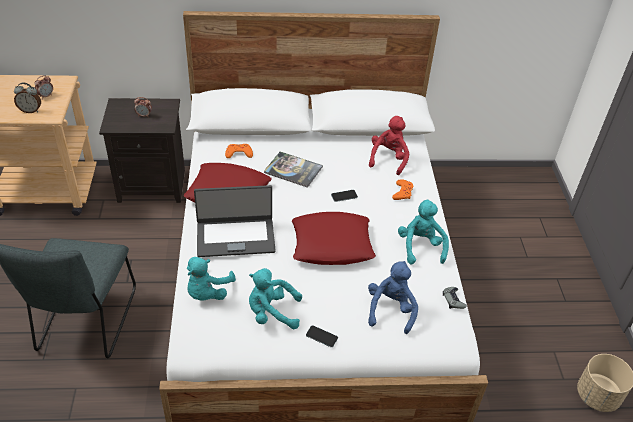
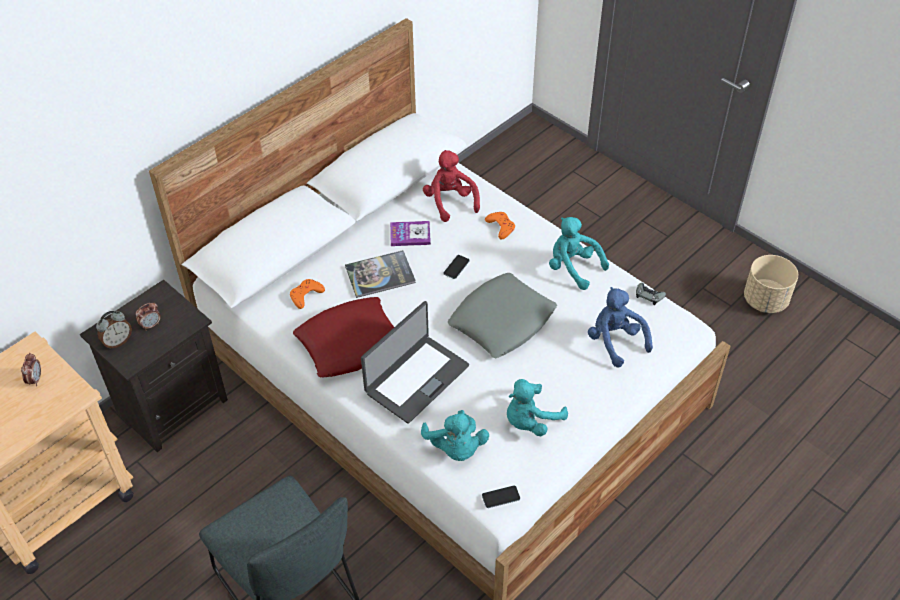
camera: 40 degrees left, 5 degrees up
(30, 110) = (43, 408): alarm clock -> alarm clock (117, 341)
(321, 336) = (592, 407): phone -> phone (501, 497)
(331, 244) = (502, 321): red pillow -> grey pillow
(340, 161) = (410, 234): none -> book

